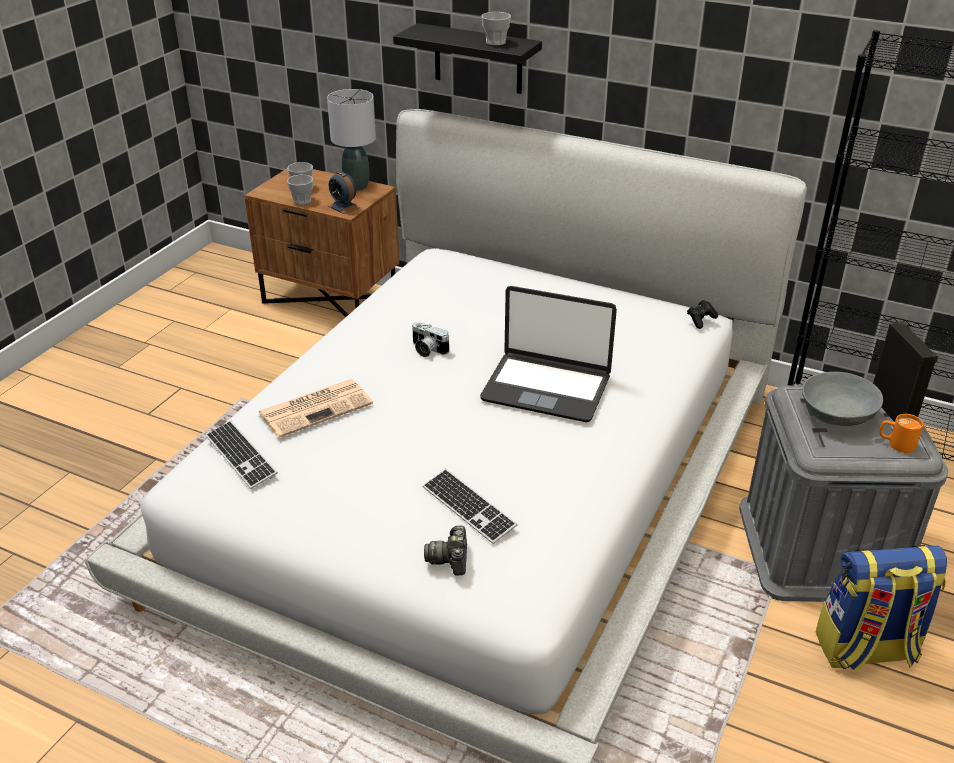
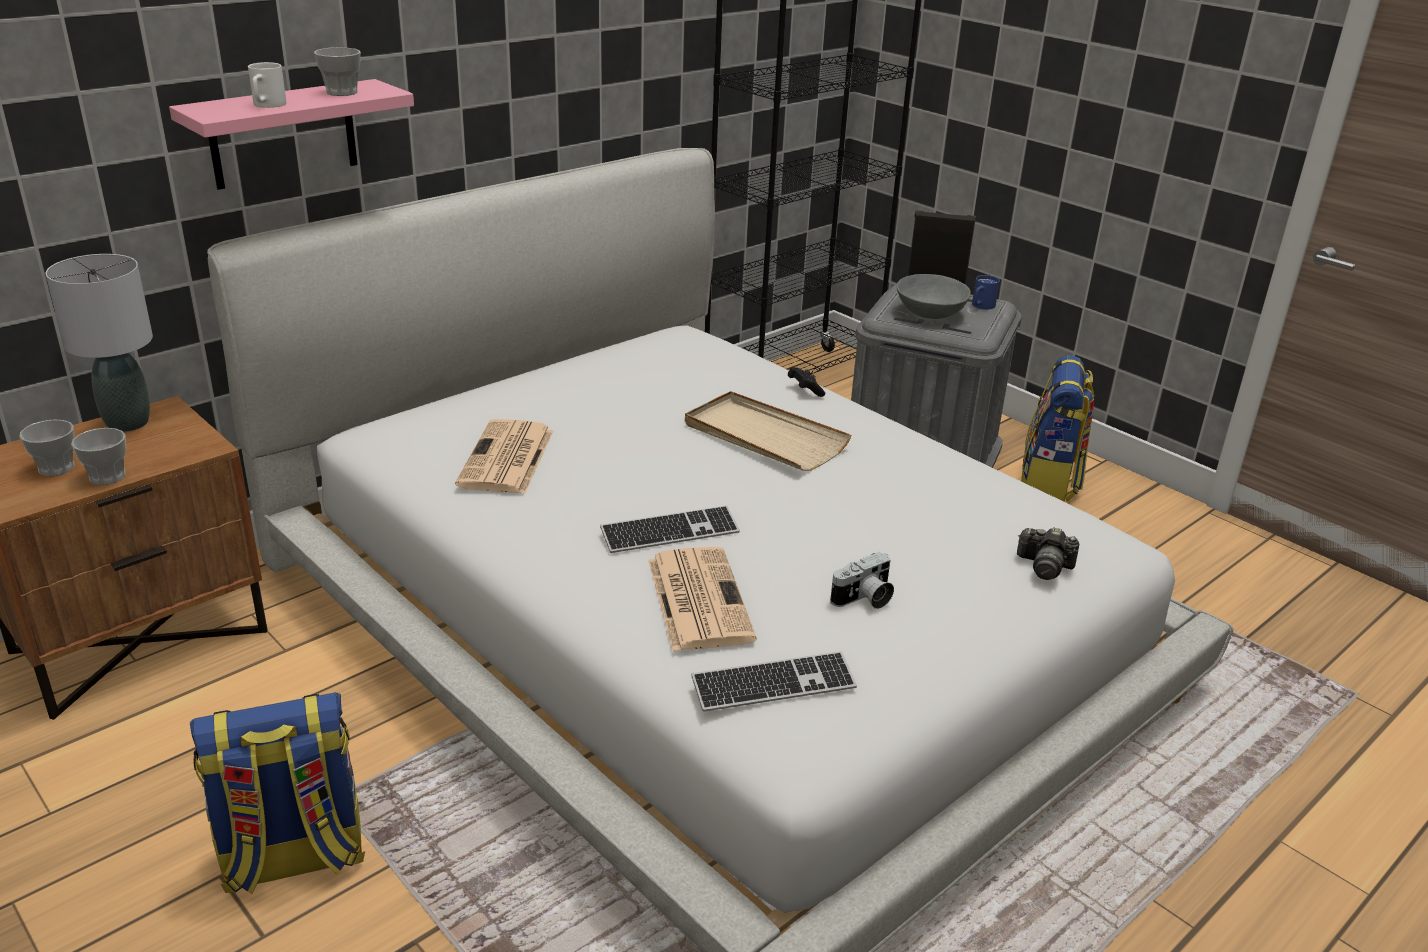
camera: 70 degrees left, 5 degrees down
(197, 403) = (293, 858): none -> backpack
(344, 207) = (186, 446): alarm clock -> none
(427, 350) = (622, 489): camera -> camera (864, 599)
(434, 302) = (507, 459): none -> newspaper
(443, 37) = (267, 105): none -> white mug
(468, 508) = (962, 534): keyboard -> keyboard (670, 532)
(478, 59) = (283, 134): black shelf -> pink shelf
(546, 388) = (764, 437): laptop -> beige tray
(701, 320) = (693, 331): black game controller -> black game controller (804, 390)
(895, 444) = (981, 306): orange mug -> blue mug

